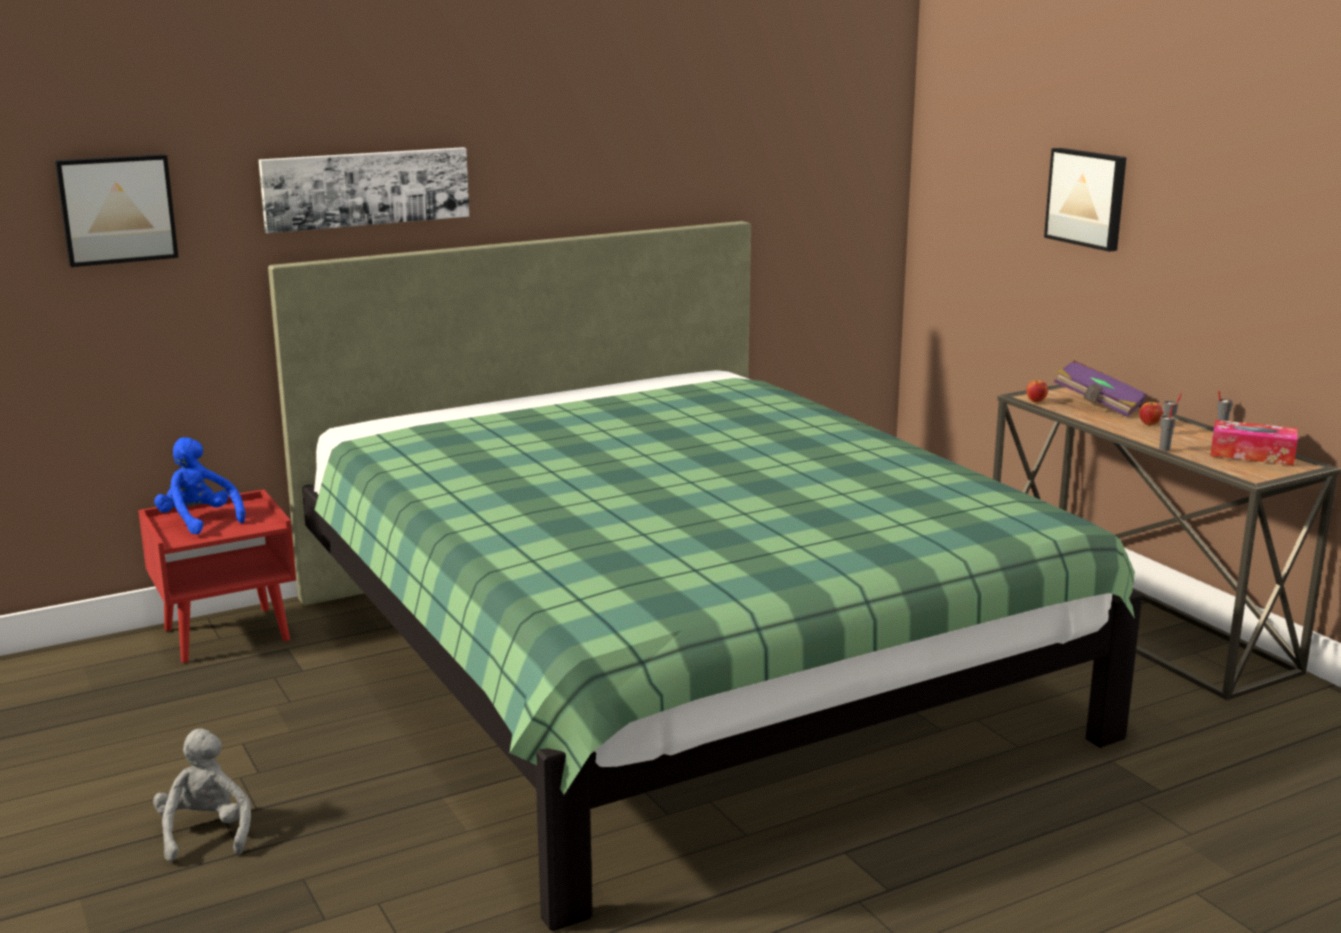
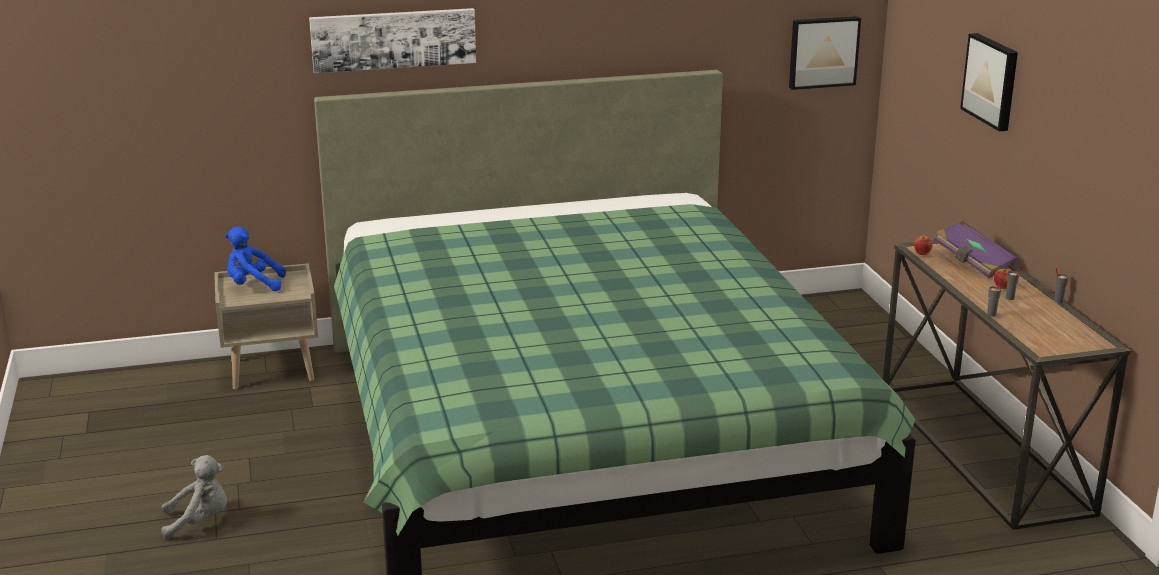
camera: 15 degrees right, 5 degrees up
(117, 209) = (202, 53): picture -> picture (823, 52)
(199, 521) = (253, 285): blue plush toy -> blue plush toy turned 60 degrees counterclockwise
(206, 833) = (199, 521): grey plush toy -> grey plush toy turned 75 degrees clockwise
(228, 634) = (273, 370): red nightstand -> beige nightstand
(1252, 454) = (1063, 328): tissue box -> none

